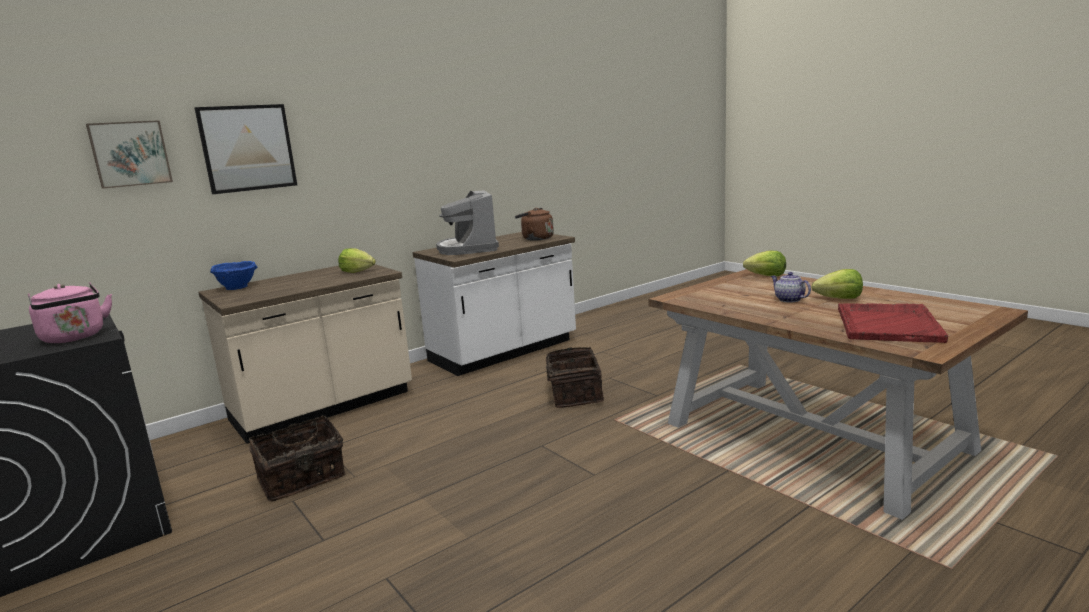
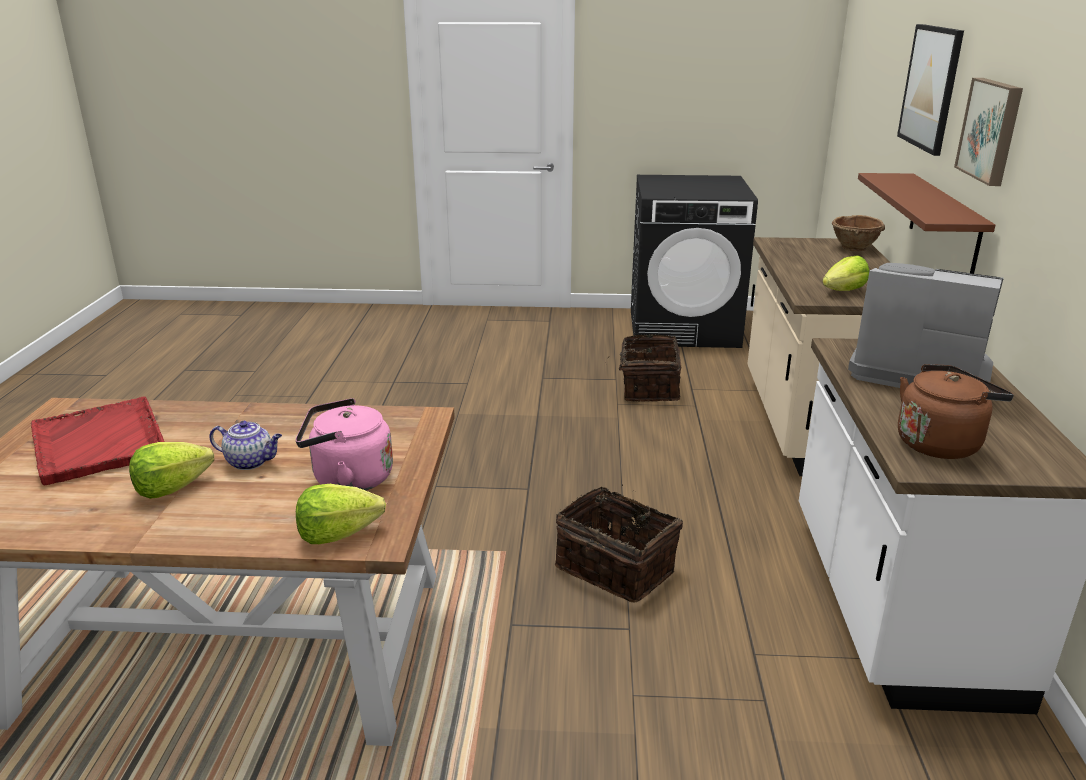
camera: 130 degrees right, 10 degrees up
(75, 338) = (670, 192): pink kettle -> pink kettle (348, 479)
(130, 154) = (888, 70): picture -> picture (991, 130)
(238, 287) = (854, 248): blue bowl -> brown bowl
(331, 219) = (944, 223): none -> brown shelf

